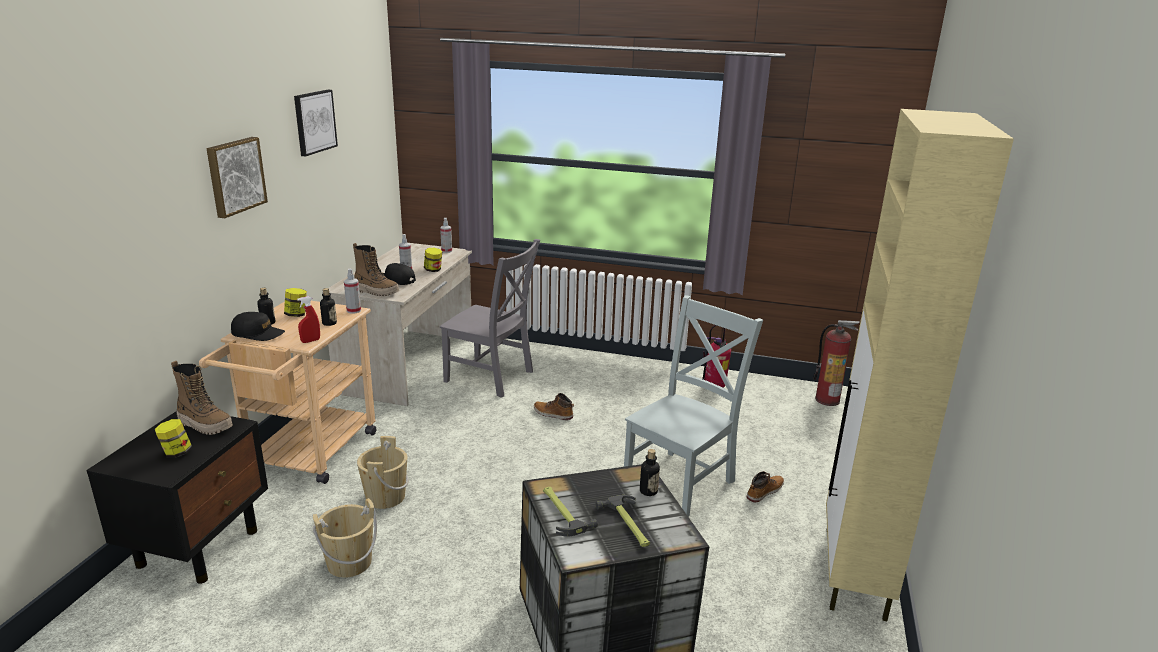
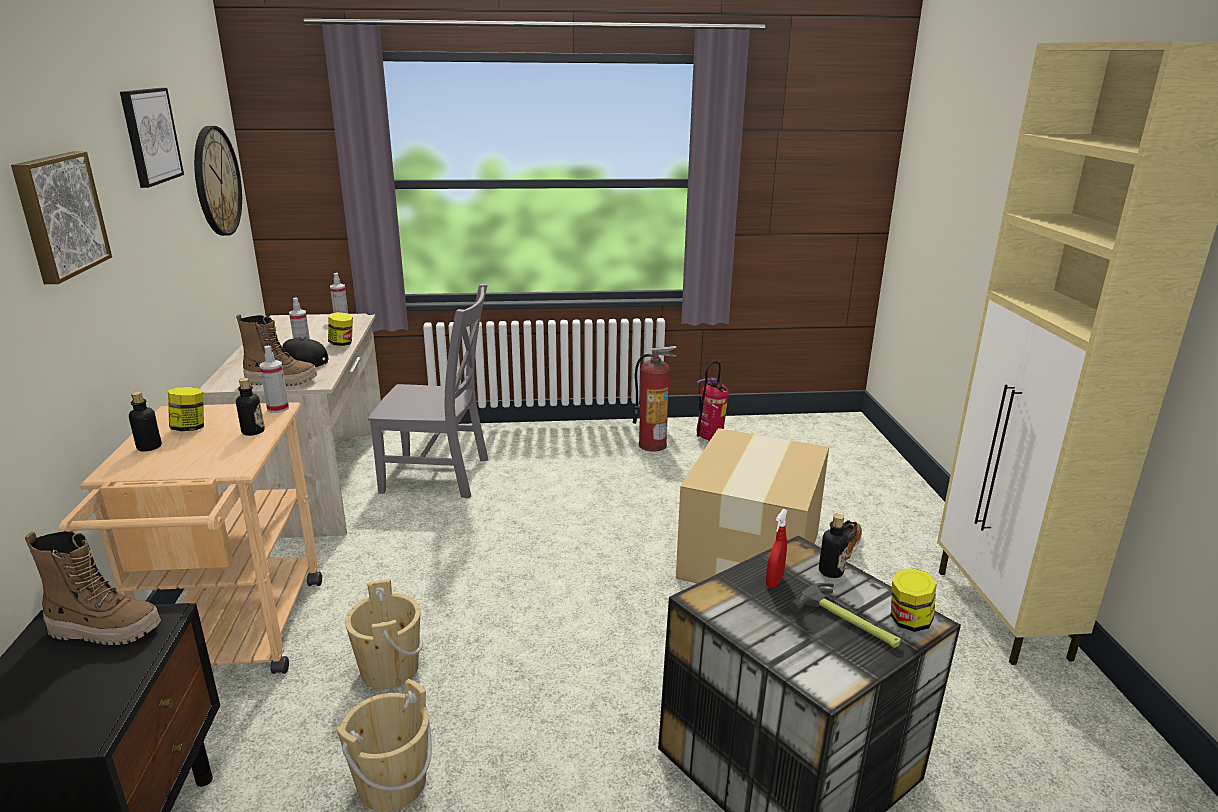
camera: 20 degrees left, 0 degrees up
(176, 453) = (78, 690): jar -> jar (908, 621)
(258, 334) = (145, 465): black cap -> none
(310, 341) = (242, 461): red spray bottle -> red spray bottle (774, 581)
(369, 148) = (216, 181): none -> wall clock
(553, 414) = (547, 506): boot -> none
(562, 512) = (757, 627): hammer -> none
(682, 480) = (751, 553): grey chair -> cardboard box
(827, 400) = (833, 430): fire extinguisher -> fire extinguisher (652, 445)

